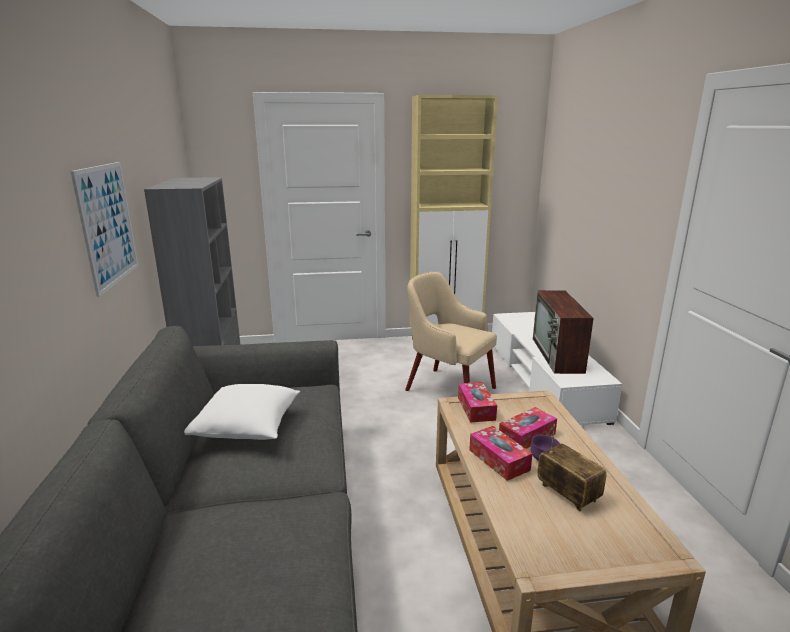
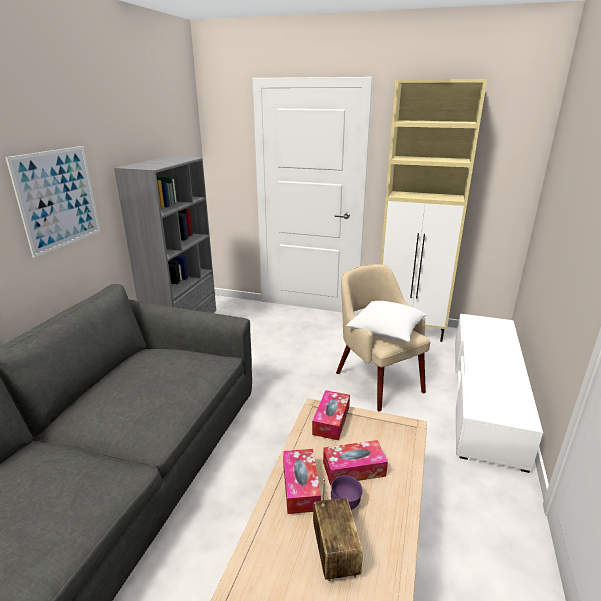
camera: 25 degrees right, 5 degrees up
(248, 428) = (130, 384): white pillow -> white pillow (386, 332)
(558, 355) = (492, 378): television -> none

